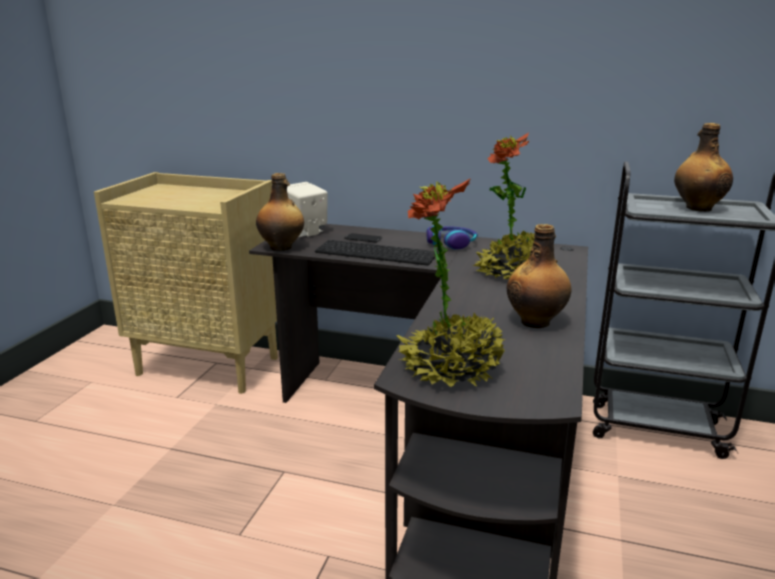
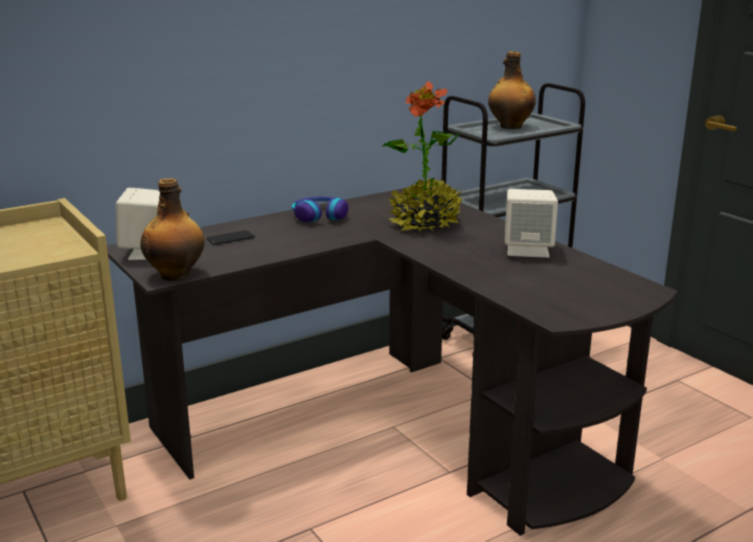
camera: 50 degrees left, 0 degrees up
(378, 252) = (282, 245): keyboard -> none
(451, 368) = (564, 300): potted plant -> none
(536, 322) = (528, 250): bottle -> beige speaker

